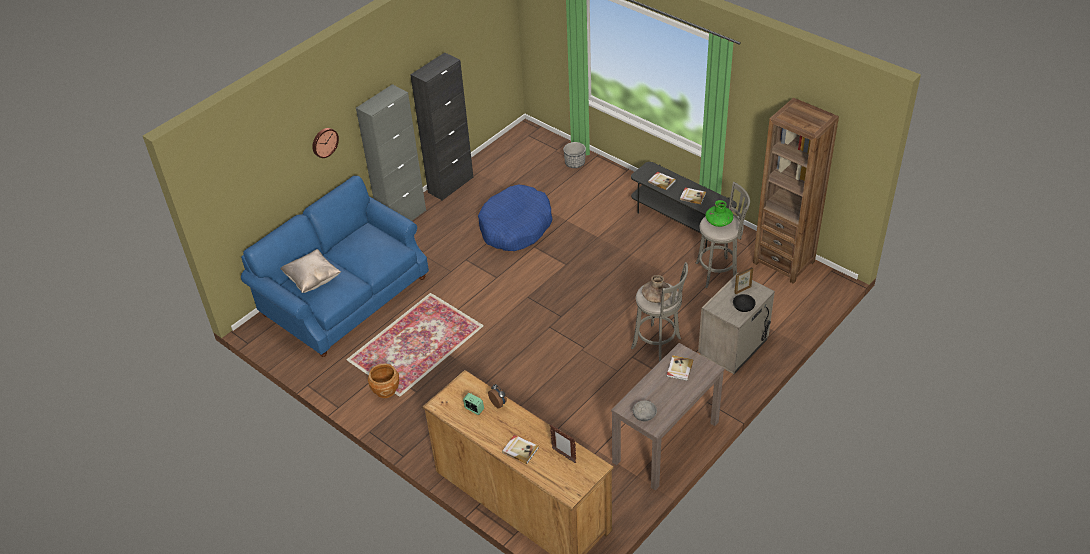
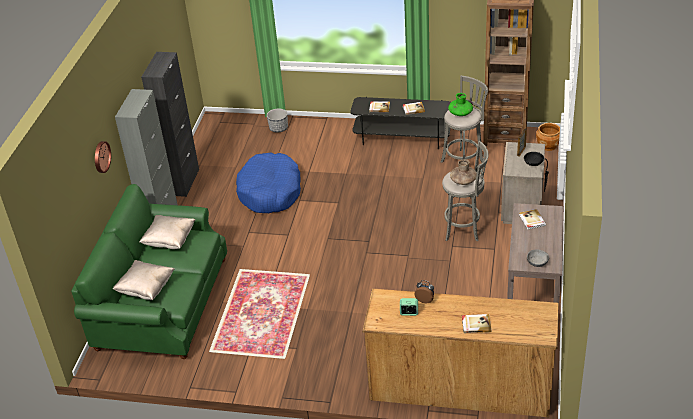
camera: 30 degrees left, 5 degrees down
(345, 296) = (162, 303): blue sofa -> green sofa
(366, 242) = (169, 241): none -> beige pillow
(386, 390) = (268, 359): brown planter -> brown planter (548, 146)
(563, 455) = (514, 312): picture frame -> none

